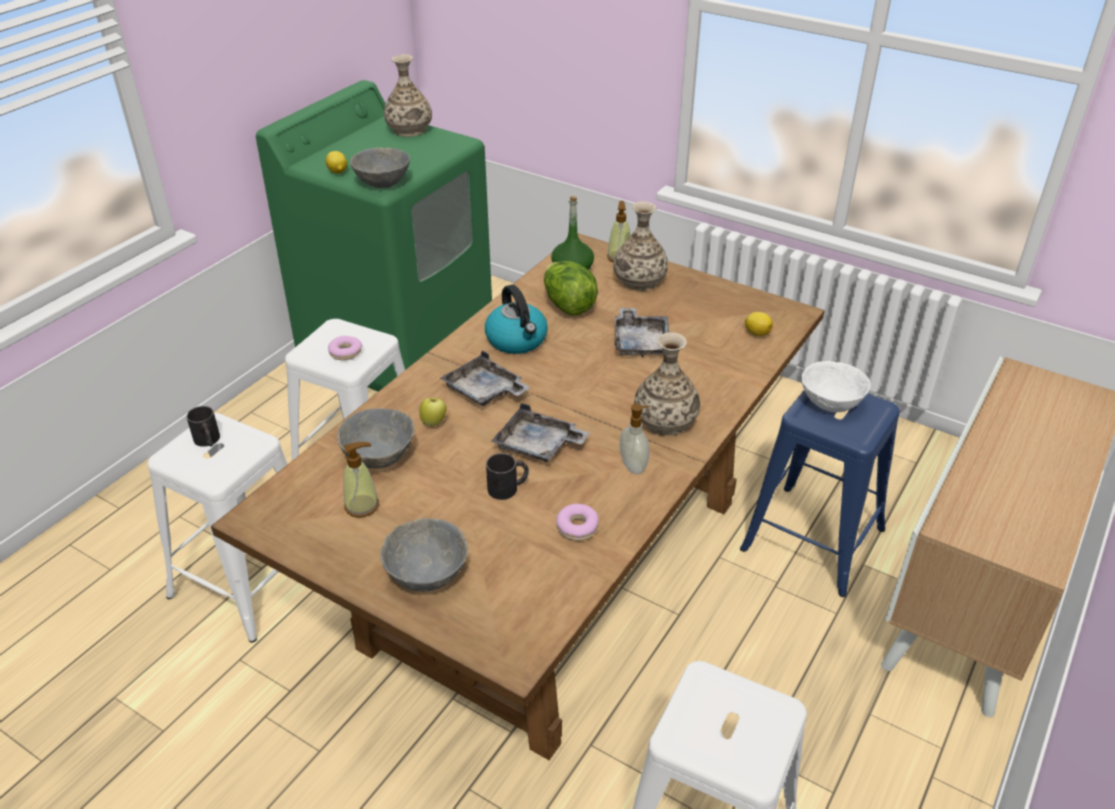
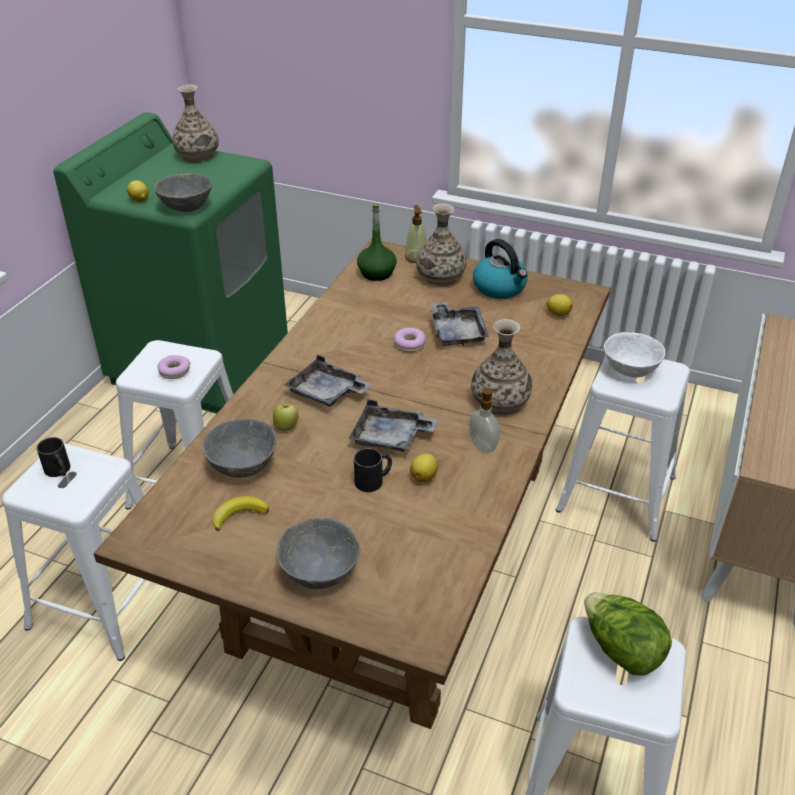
camera: 10 degrees left, 0 degrees up
(362, 506) = (239, 514): soap dispenser -> banana
(517, 340) = (344, 342): kettle -> kettle (500, 288)
(562, 491) = (424, 477): none -> lemon
(568, 305) = (382, 305): lettuce -> lettuce (620, 650)
(577, 527) = (448, 508): donut -> donut (409, 344)
(812, 539) = (616, 493): blue stool -> white stool

